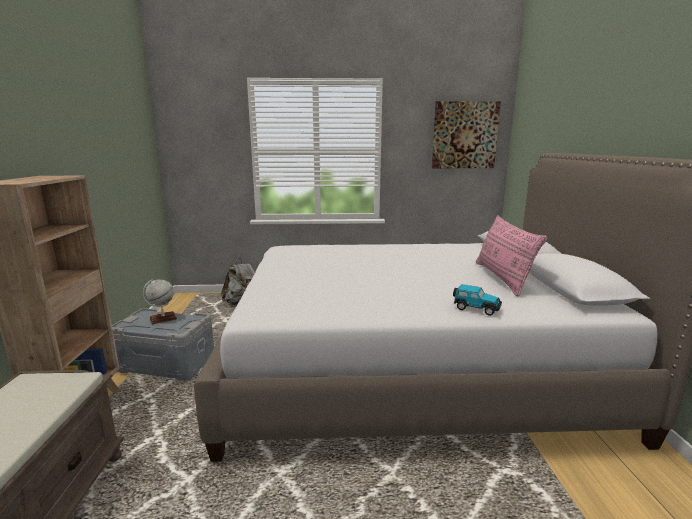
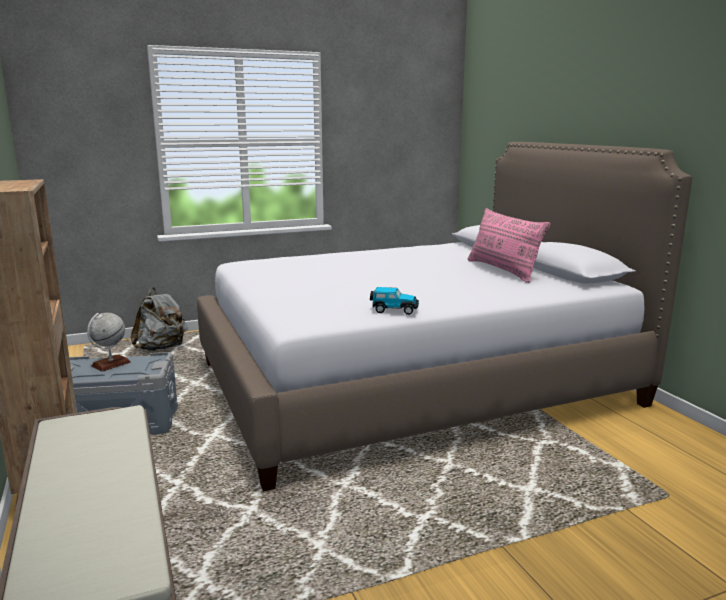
camera: 20 degrees left, 0 degrees up
(464, 135) = (414, 121): picture -> none
(475, 308) = (501, 295): toy car -> toy car (394, 310)

